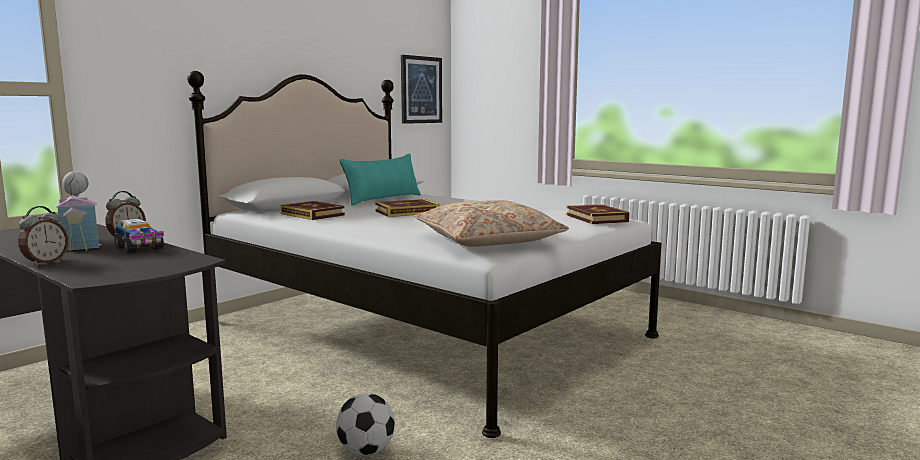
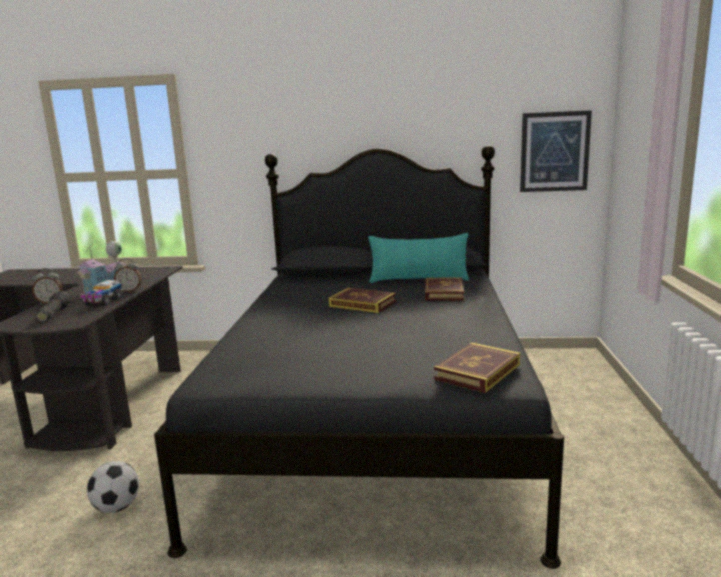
camera: 55 degrees right, 5 degrees up
(119, 264) = (53, 314): none -> flashlight
(312, 214) = (308, 288): book -> book (444, 293)
(424, 329) = (376, 424): white bed -> black bed
(488, 240) = (269, 365): beige pillow -> none

